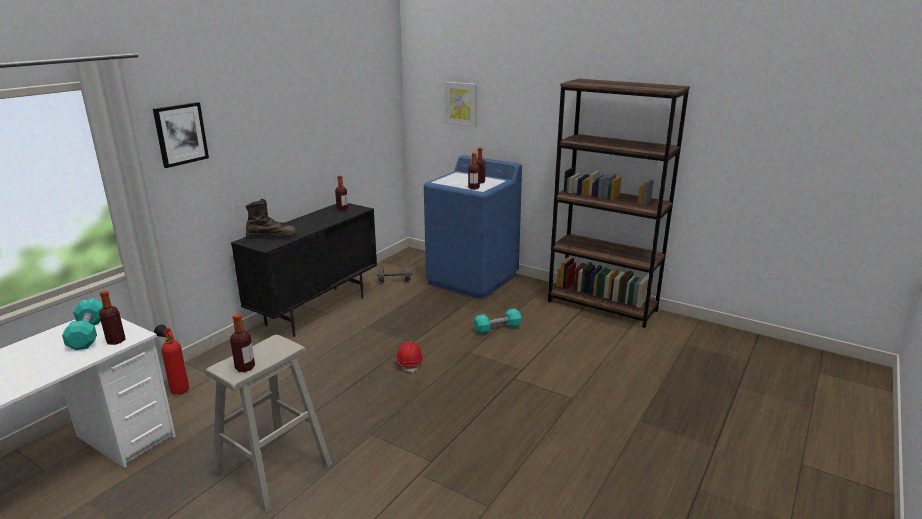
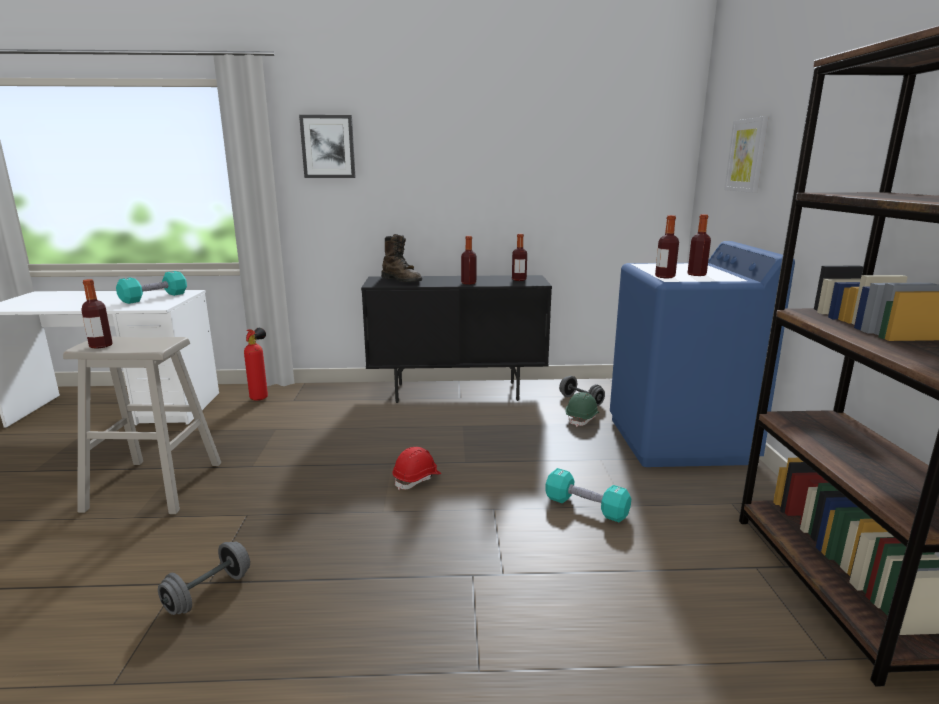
camera: 55 degrees right, 5 degrees down
(116, 341) = (145, 305): bottle -> bottle (468, 283)
(415, 290) = (582, 418): none -> green hard hat
(442, 463) = (208, 593): none -> grey dumbbell

